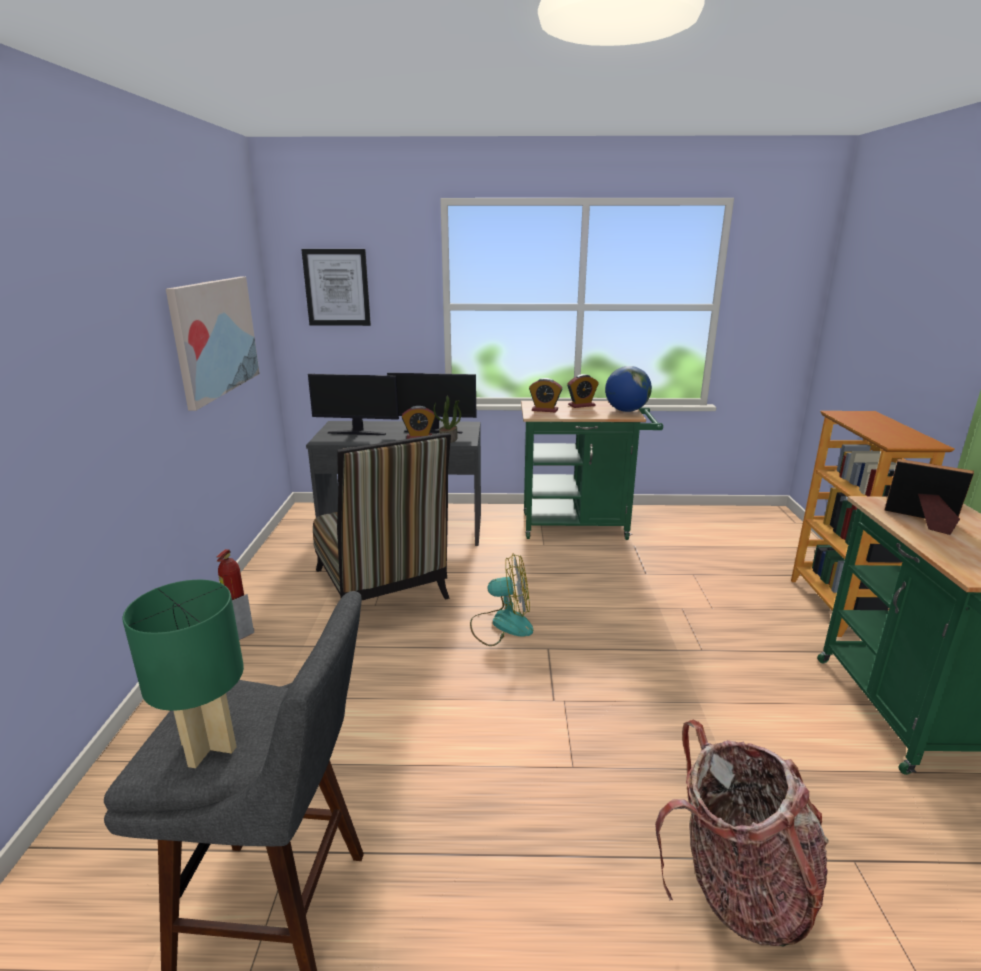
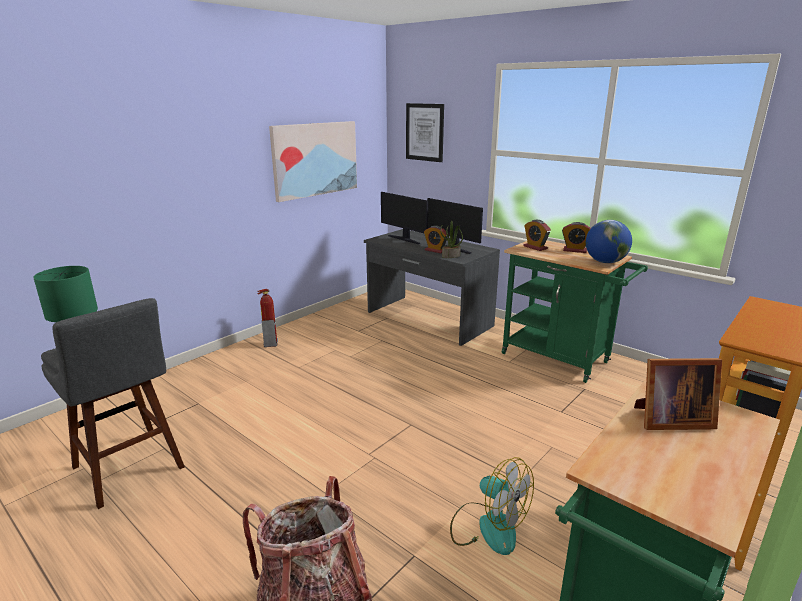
camera: 40 degrees right, 0 degrees up
(383, 588) = (367, 349): chair -> none
(502, 624) = (404, 398): fan -> fan (488, 526)
(922, 522) = (669, 420): picture frame -> picture frame turned 105 degrees clockwise

